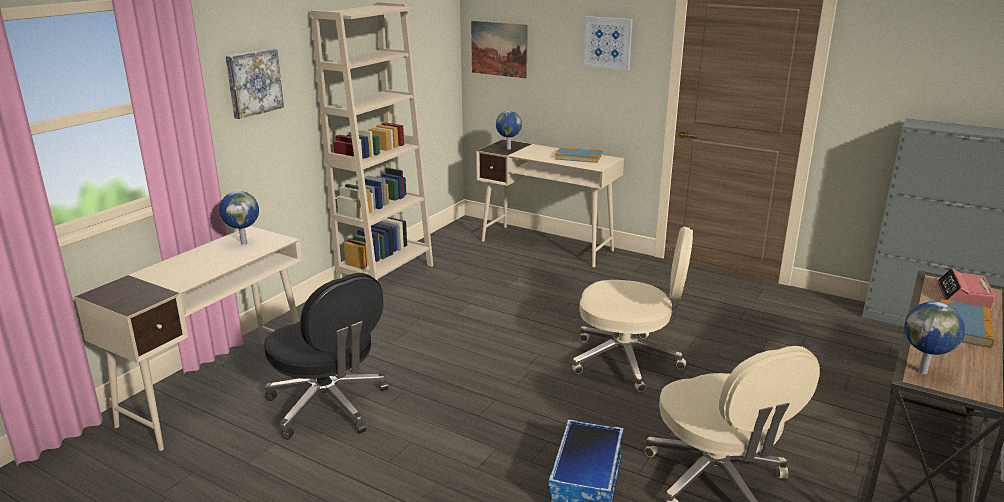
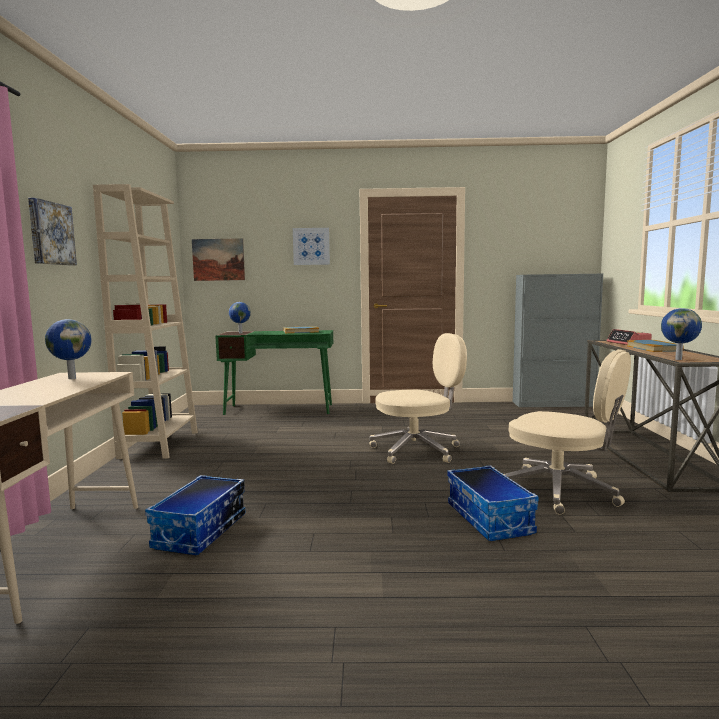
camera: 30 degrees left, 15 degrees down
(329, 406) = (201, 531): black office chair -> storage box
(547, 245) = (279, 409): beige desk -> green desk

